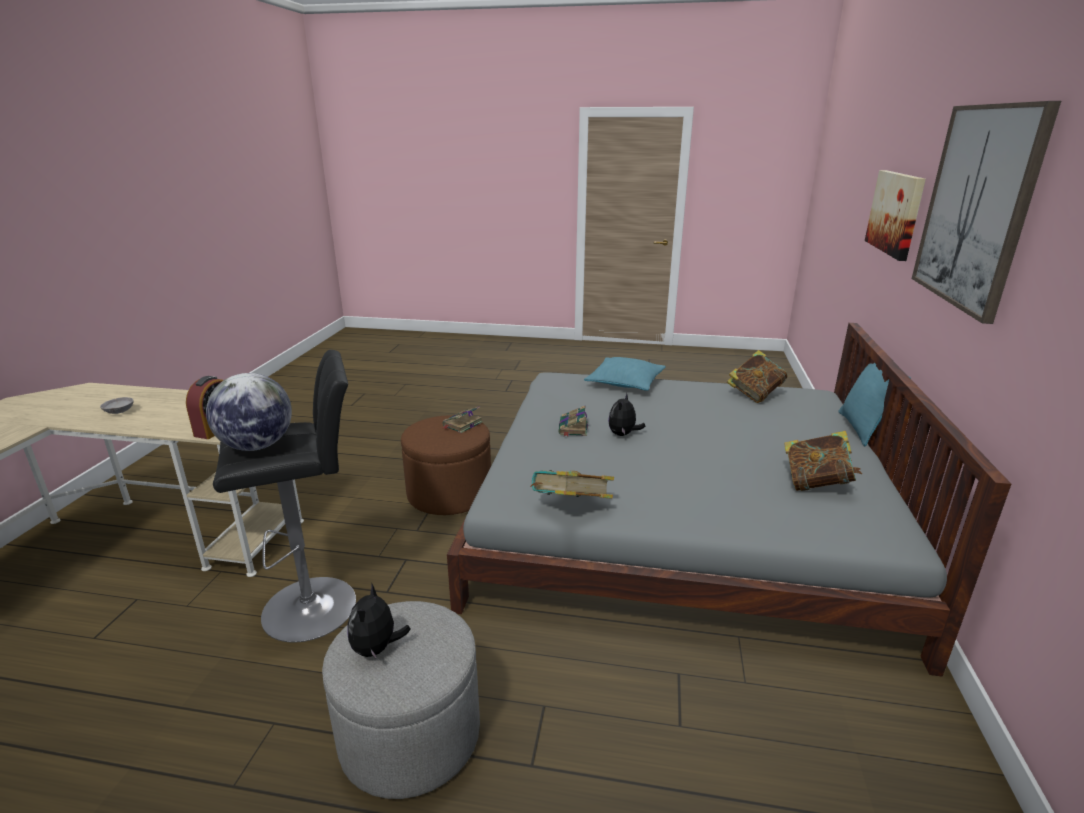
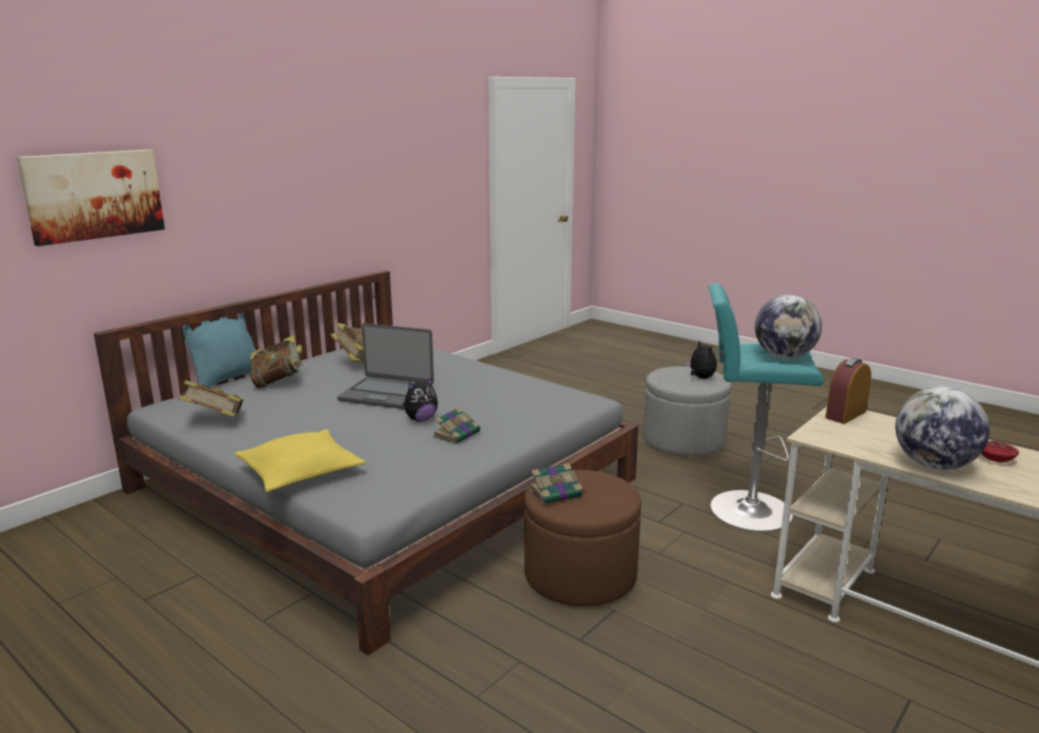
camera: 150 degrees left, 5 degrees down
(119, 412) = (995, 459): grey bowl -> red bowl
(179, 398) = (934, 465): none -> globe
(317, 605) = (744, 509): black stool -> turquoise stool
(377, 648) = (700, 378): plush toy -> plush toy turned 60 degrees counterclockwise
(570, 508) = (543, 386): book -> book (278, 382)
(625, 382) = (300, 472): turquoise pillow -> yellow pillow
(695, 448) = (387, 394): none -> laptop
(976, 207) = (255, 155): picture -> none

